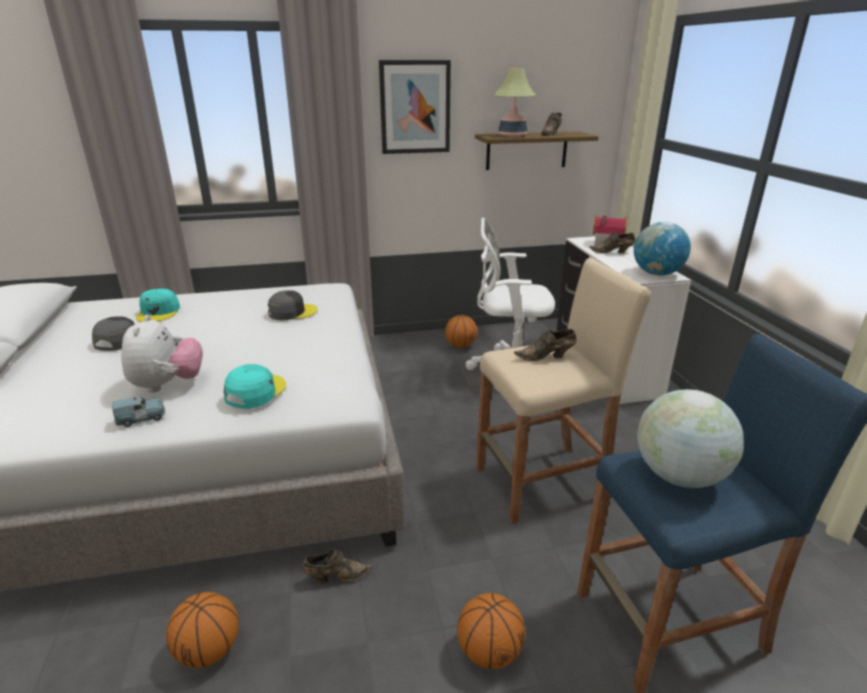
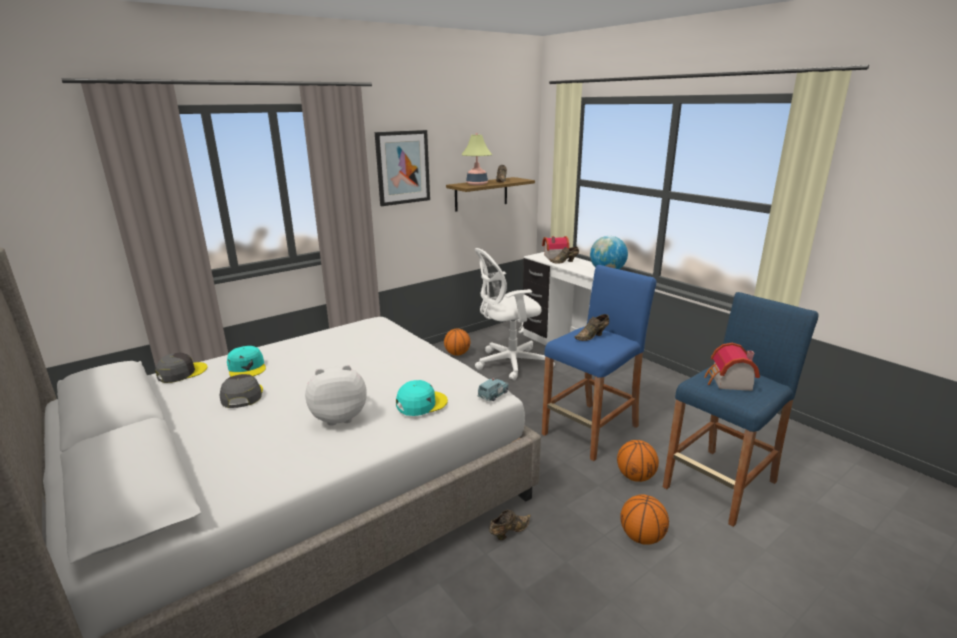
camera: 25 degrees left, 5 degrees down
(142, 419) = (352, 444): blue toy car -> blue toy car (493, 395)
(168, 385) = (339, 417): plush toy -> plush toy turned 75 degrees counterclockwise
(209, 651) = (462, 611): basketball -> basketball (635, 477)
(255, 392) = (421, 403): turquoise cap -> turquoise cap turned 60 degrees clockwise
(292, 312) = (370, 344): grey cap -> grey cap (181, 372)
(542, 482) = (591, 430): beige stool -> blue stool
(679, 476) = (728, 382): globe -> toy house

